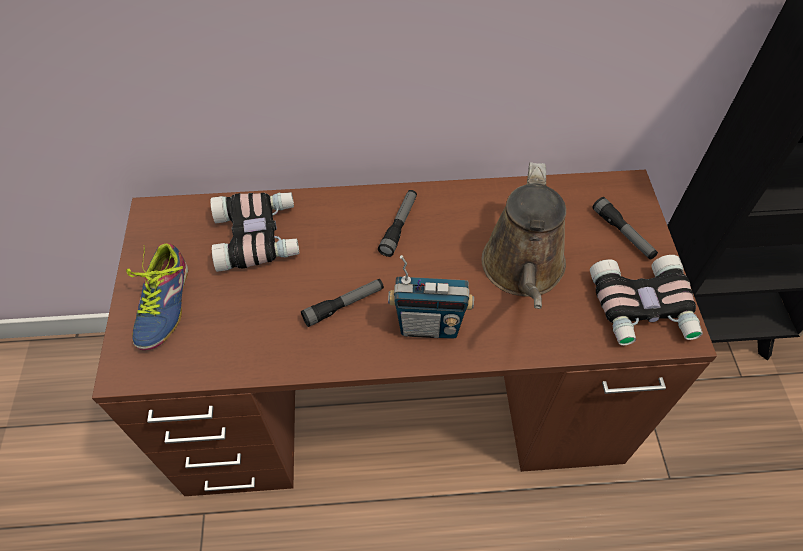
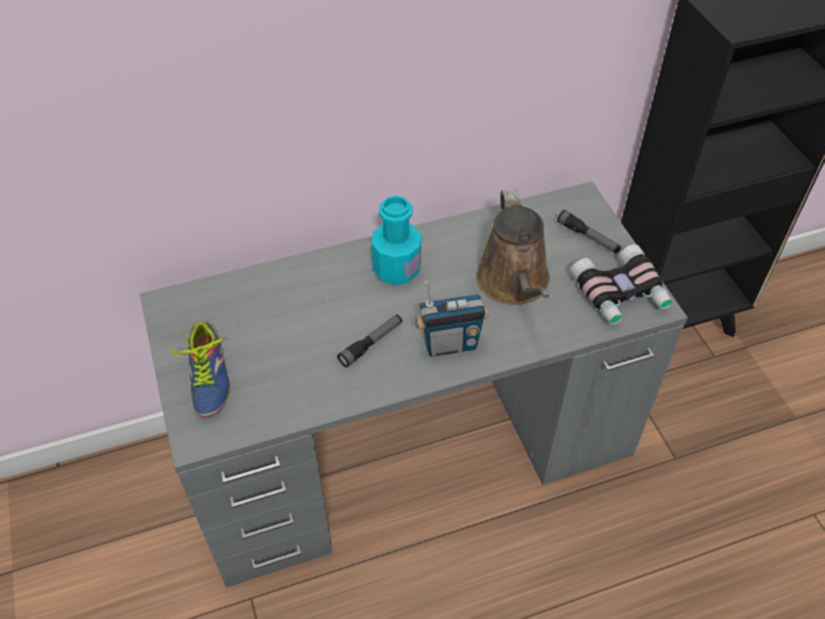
camera: 15 degrees left, 5 degrees down
(259, 236) = (273, 302): binoculars -> none
(399, 226) = (396, 269): flashlight -> turquoise bottle
(402, 397) = (413, 445): brown desk -> grey desk

